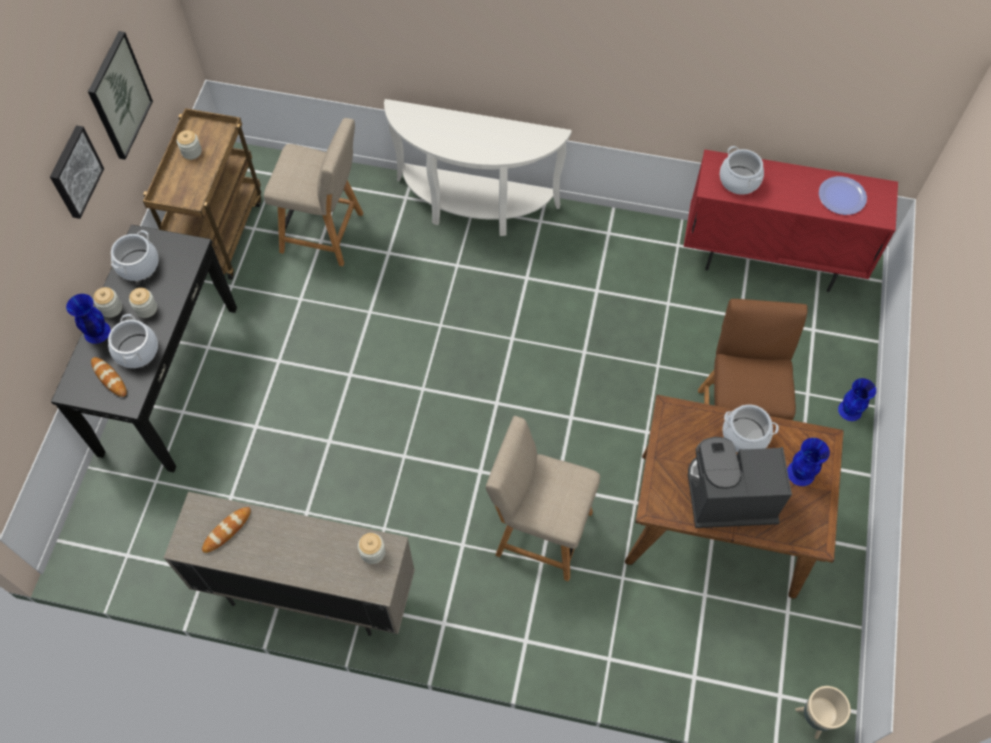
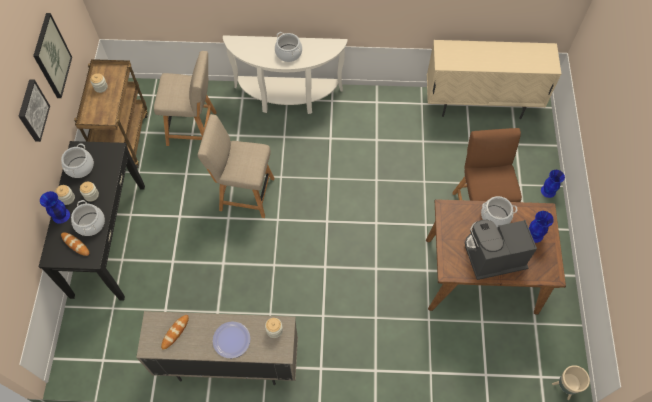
camera: 10 degrees left, 0 degrees up
(539, 531) = (370, 299): beige chair -> beige chair (243, 193)
(739, 180) = (459, 56): cooking pot -> cooking pot (288, 53)
(769, 260) = (480, 105): red cabinet -> beige cabinet
(842, 196) = (524, 57): plate -> plate (231, 340)

